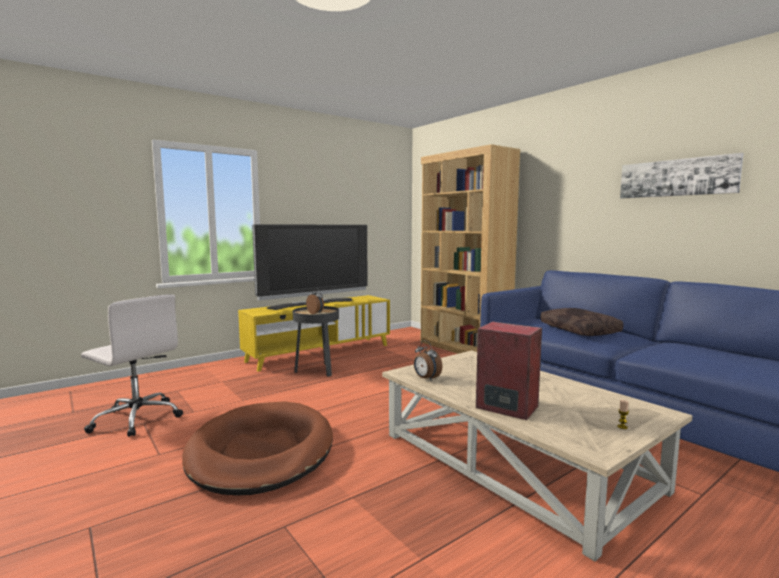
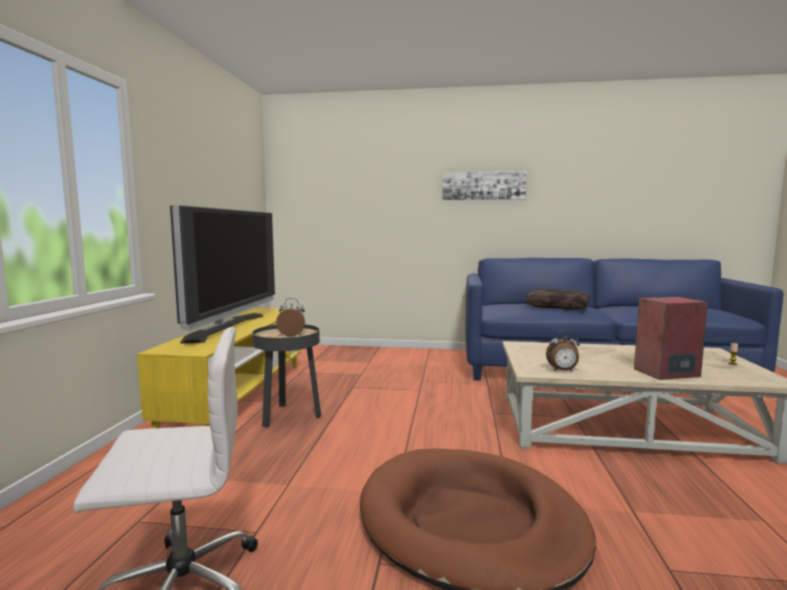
camera: 45 degrees left, 0 degrees up
(463, 348) = (376, 352): brown bookcase -> none
(676, 178) = (577, 178): picture -> picture (483, 185)

